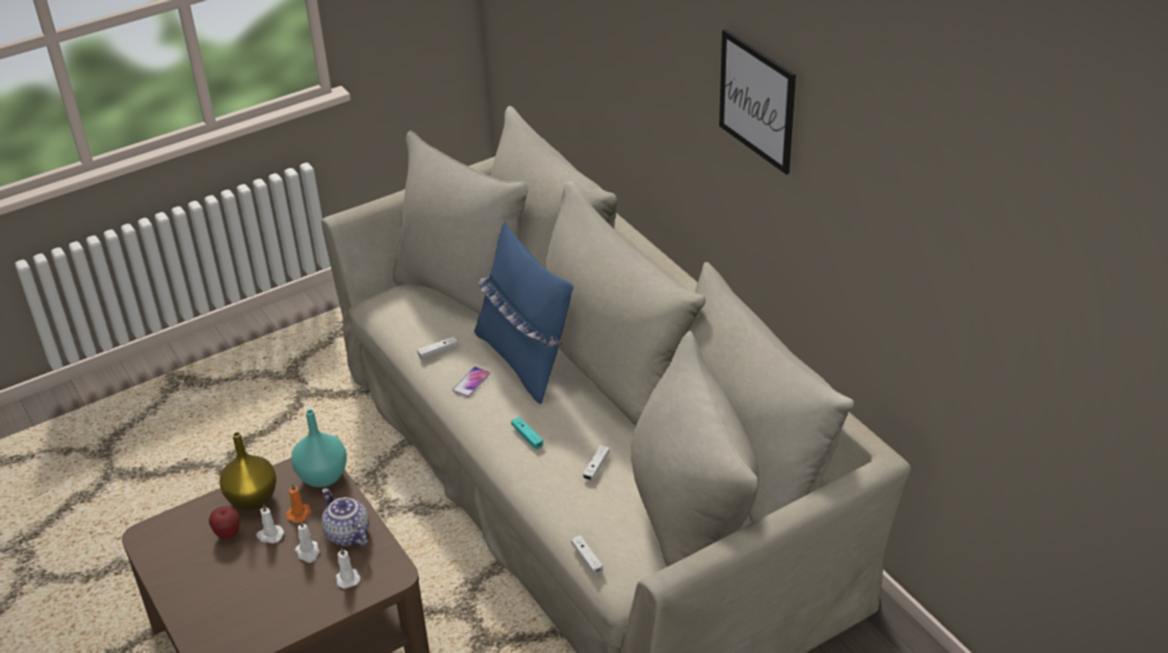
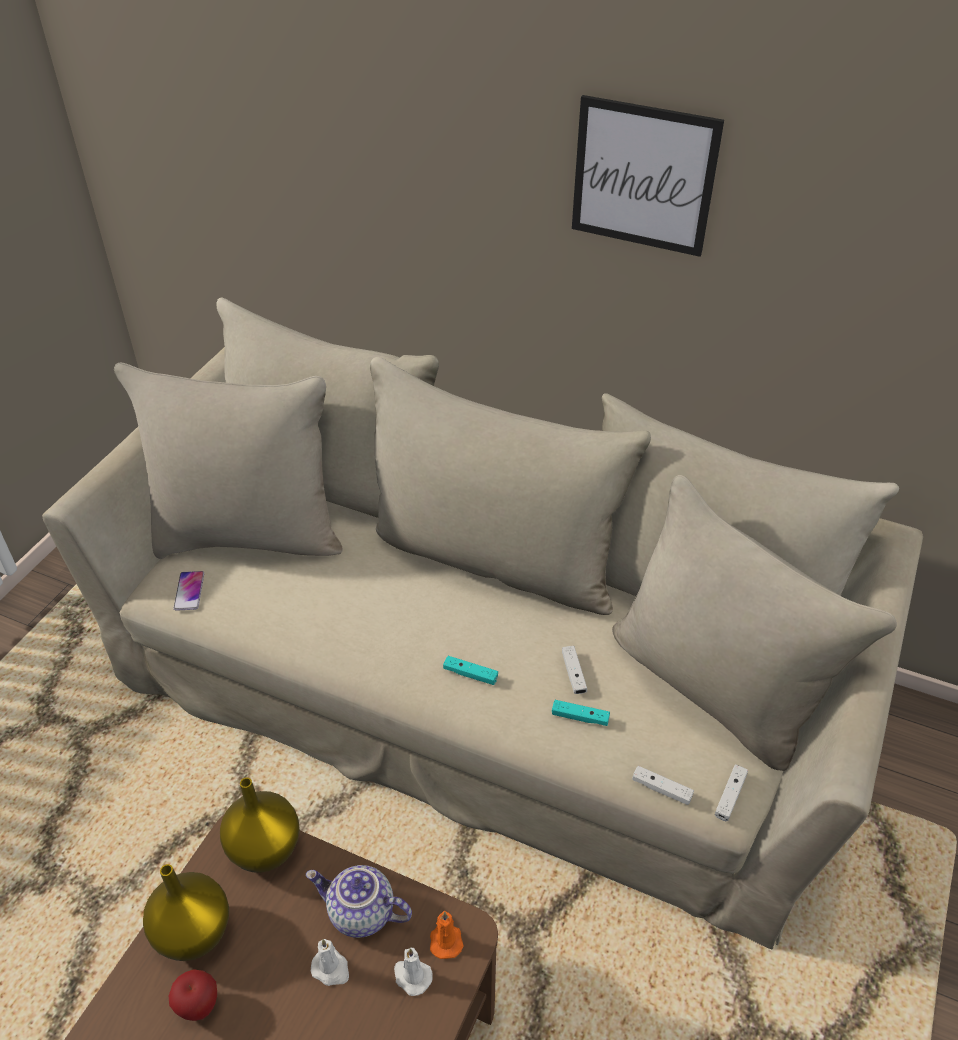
camera: 35 degrees left, 5 degrees up
(269, 535) = (259, 974): white candle -> none
(300, 513) = (275, 918): orange candle -> orange candle (445, 939)
(322, 476) = (264, 848): turquoise vase -> yellow vase
(438, 351) = (282, 618): white game controller -> white game controller (730, 796)
(471, 382) = (352, 639): phone -> phone (189, 591)
(525, 360) = (390, 586): blue pillow -> none
(574, 494) = (580, 717): none -> turquoise game controller

